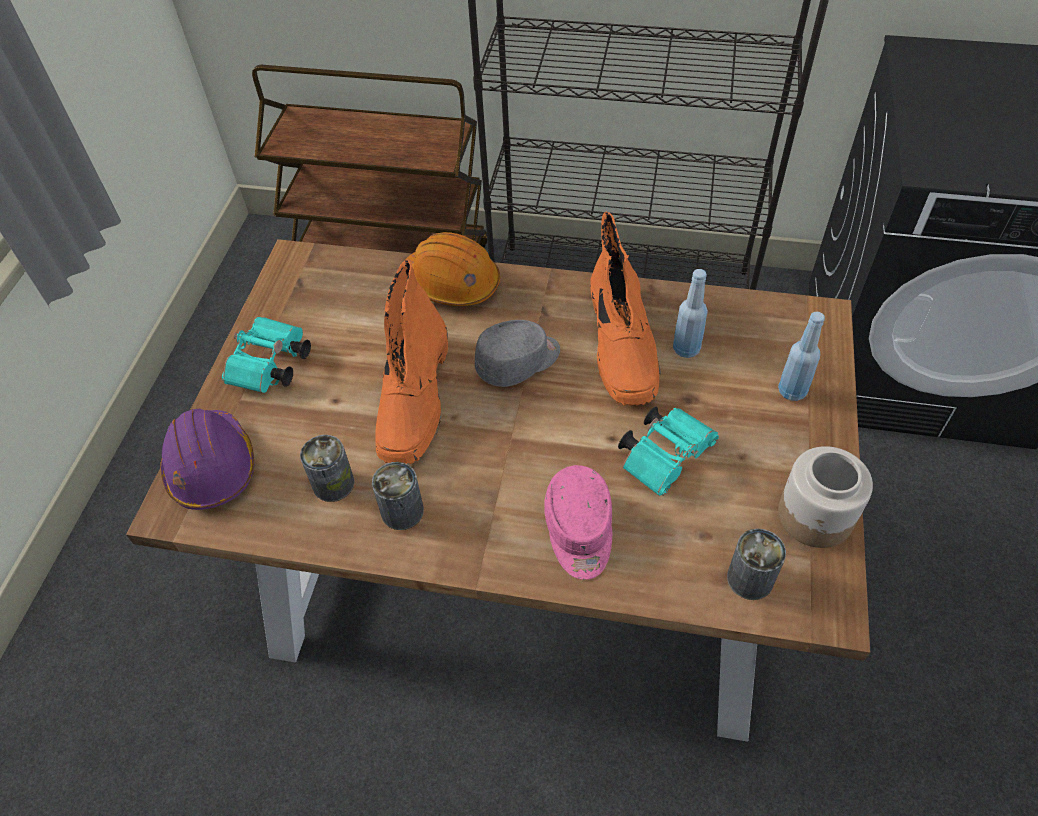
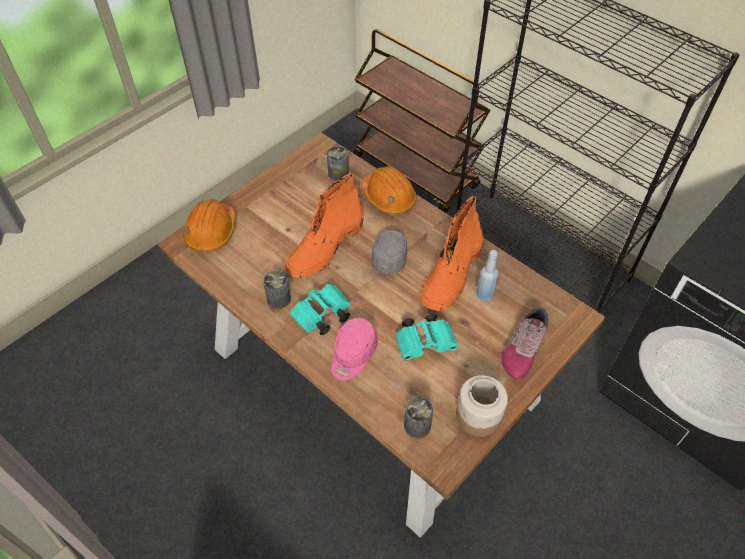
camera: 30 degrees right, 0 degrees up
(211, 467) = (211, 232): purple hard hat -> orange hard hat
(270, 368) = (270, 198): turquoise binoculars -> turquoise binoculars (321, 317)
(333, 484) = (258, 269): can -> can (338, 174)
(519, 362) = (390, 256): grey cap -> grey cap turned 75 degrees counterclockwise
(792, 391) = (524, 347): blue bottle -> shoe

